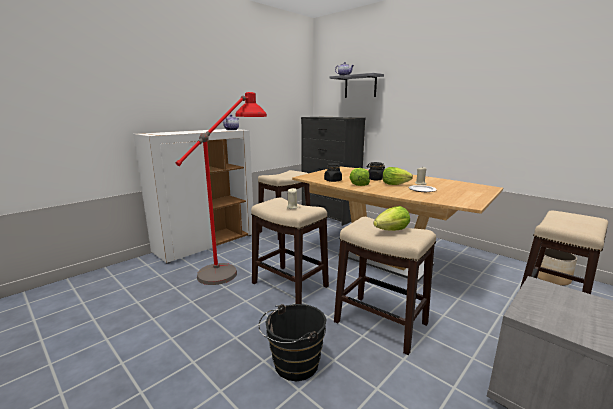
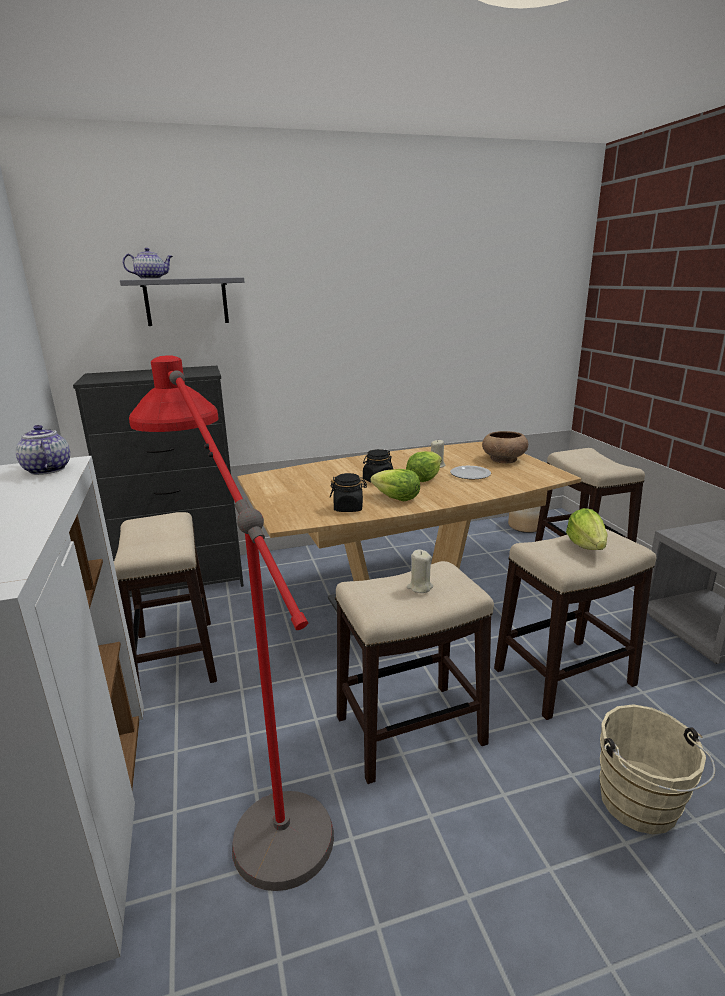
camera: 60 degrees left, 5 degrees up
(292, 365) = (641, 807): black bucket -> beige bucket
(467, 192) = (503, 459): none -> brown bowl

